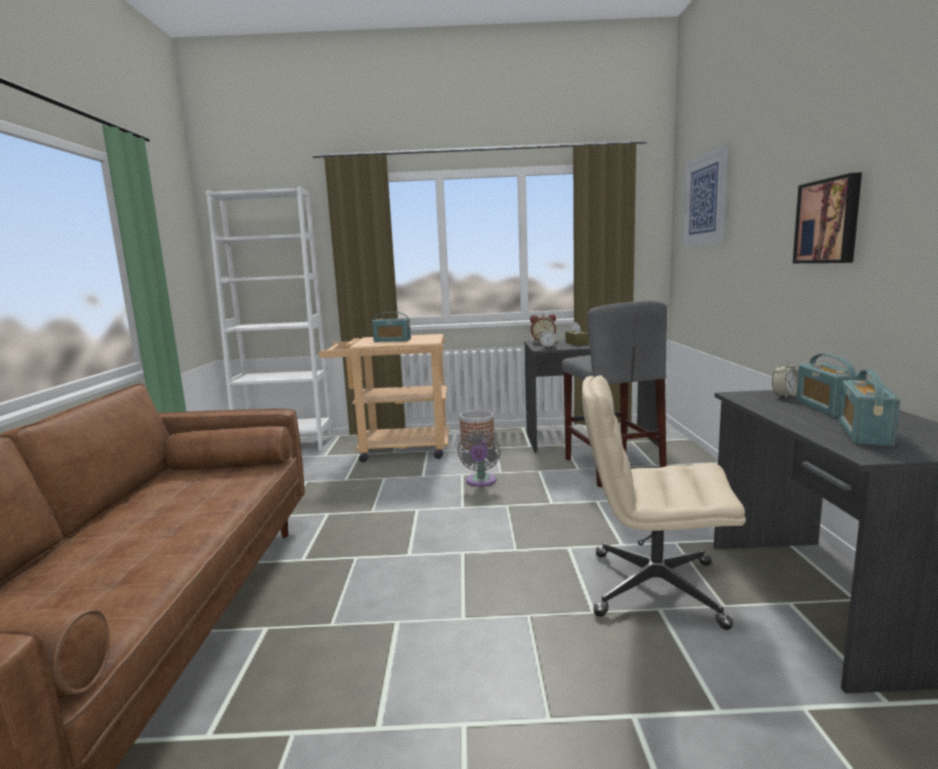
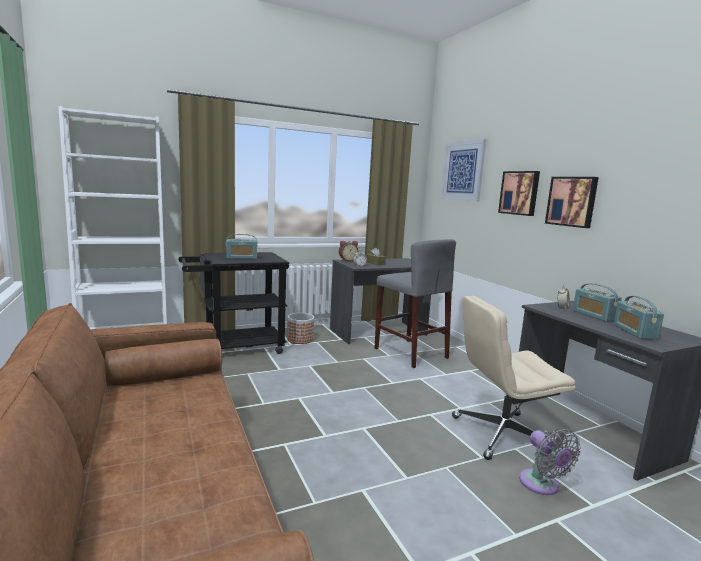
camera: 25 degrees left, 0 degrees up
(395, 449) = (235, 348): beige cart -> black cart
(480, 482) = (329, 371): grey fan -> grey fan (542, 485)
(767, 220) = (519, 193): none -> picture

